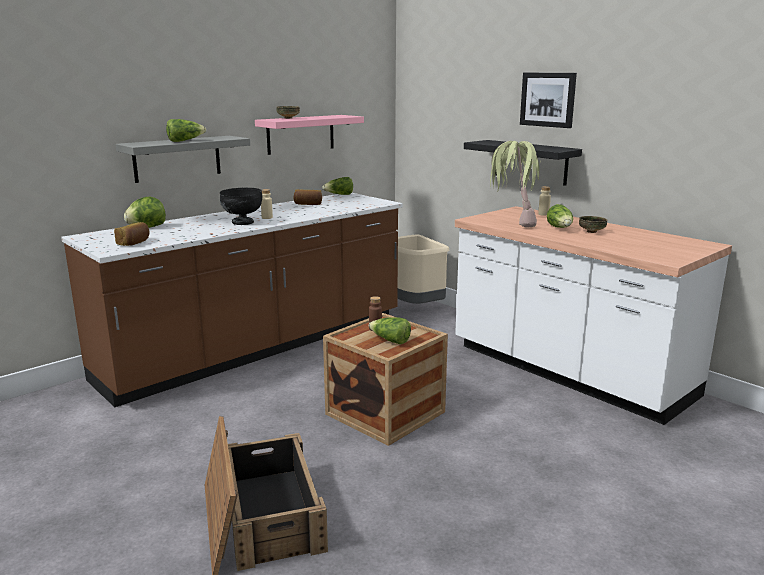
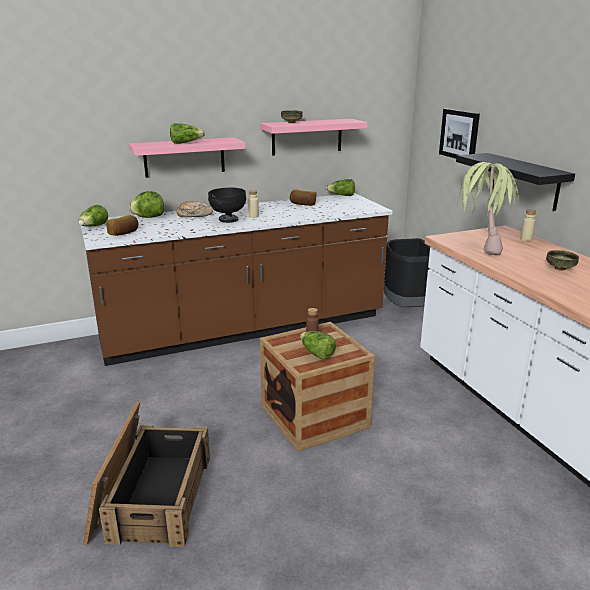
camera: 20 degrees right, 5 degrees up
(177, 158) = (184, 157): grey shelf -> pink shelf
(198, 221) = (194, 215): none -> bread
(415, 307) = (406, 308): beige trash can -> black trash can
(548, 99) = (547, 115): picture -> picture (459, 134)
(560, 228) = (527, 260): lettuce -> lettuce (94, 227)

